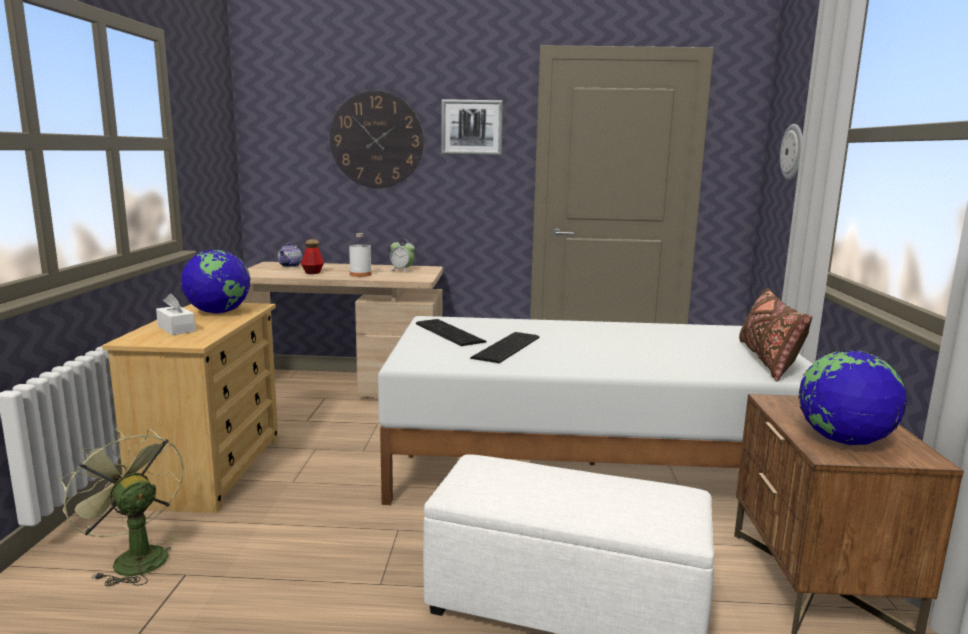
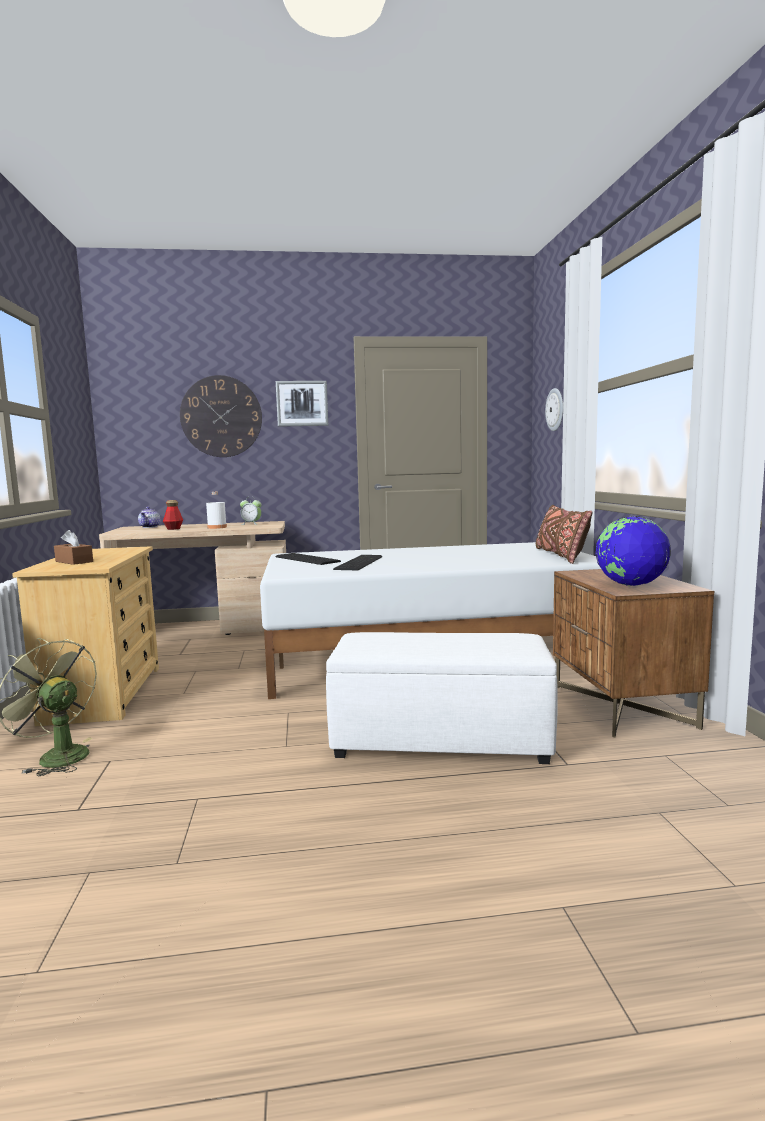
camera: 10 degrees left, 5 degrees down
(176, 329) = (74, 561): white tissue box -> brown tissue box
(218, 312) = (105, 552): globe -> none

